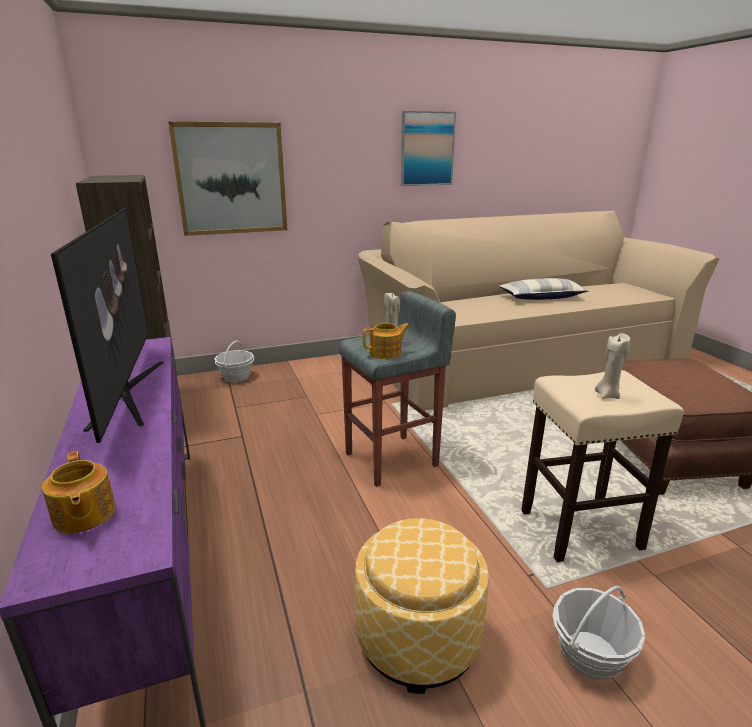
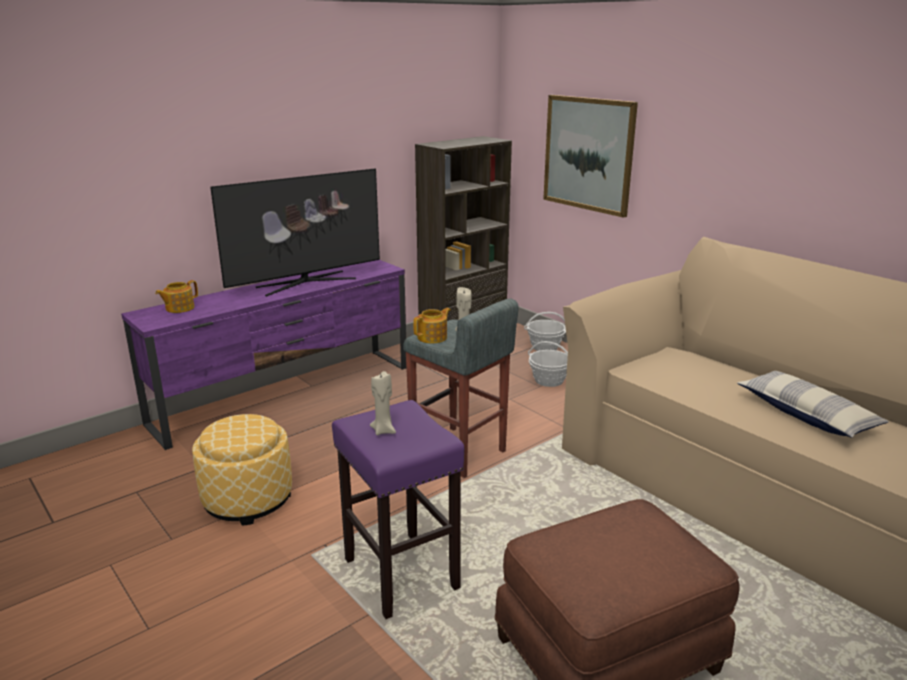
camera: 70 degrees right, 0 degrees up
(386, 353) = (433, 337): teapot -> teapot turned 90 degrees counterclockwise
(427, 149) = (811, 152): picture -> none
(579, 530) = (400, 573): beige stool -> purple stool
(590, 655) = (245, 580): basket -> basket (549, 380)

